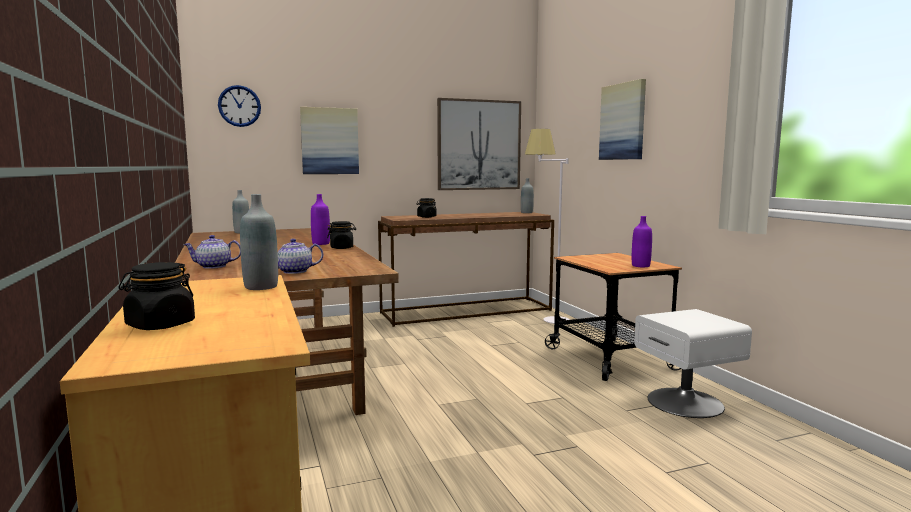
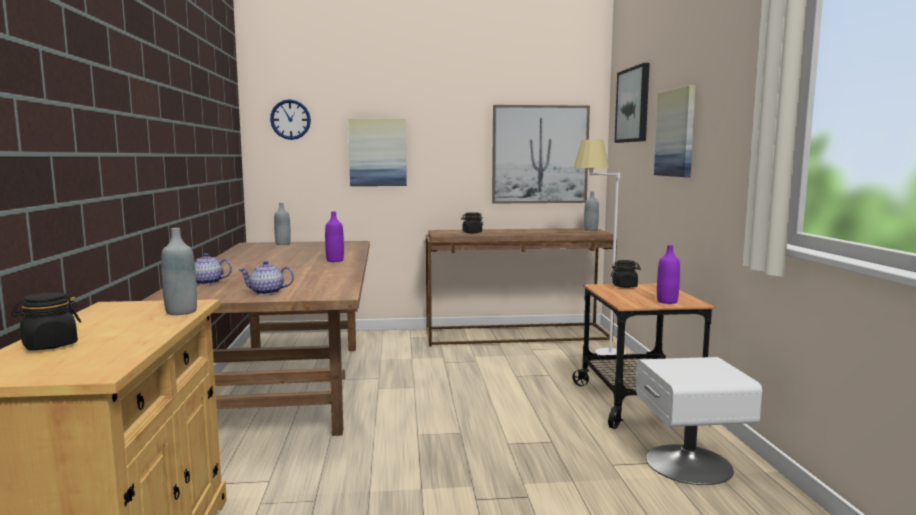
camera: 15 degrees right, 0 degrees up
(342, 248) = (347, 266): black jar -> black jar (624, 286)
(568, 100) = (633, 105): none -> picture

